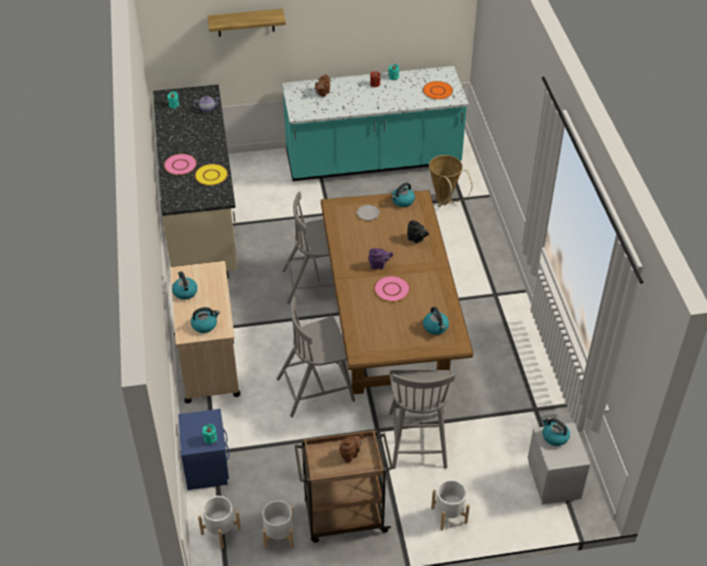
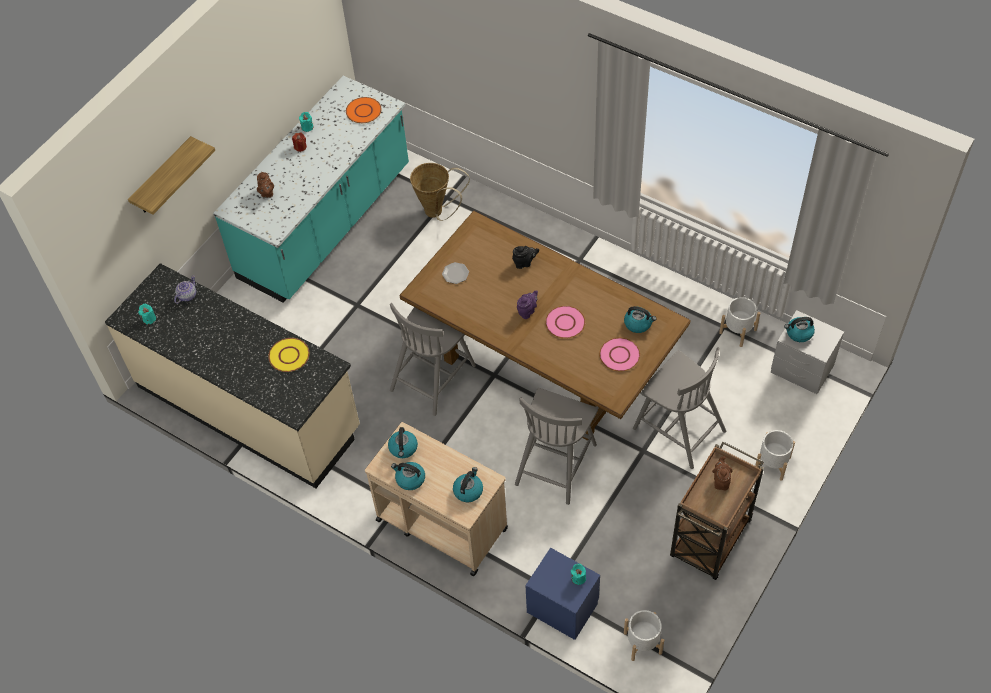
camera: 45 degrees left, 10 degrees up
(180, 165) = (246, 370): pink plate -> pink plate (619, 355)
(279, 535) = (686, 601): white planter -> white planter (738, 331)
(402, 201) = (467, 238): kettle -> kettle (403, 448)

